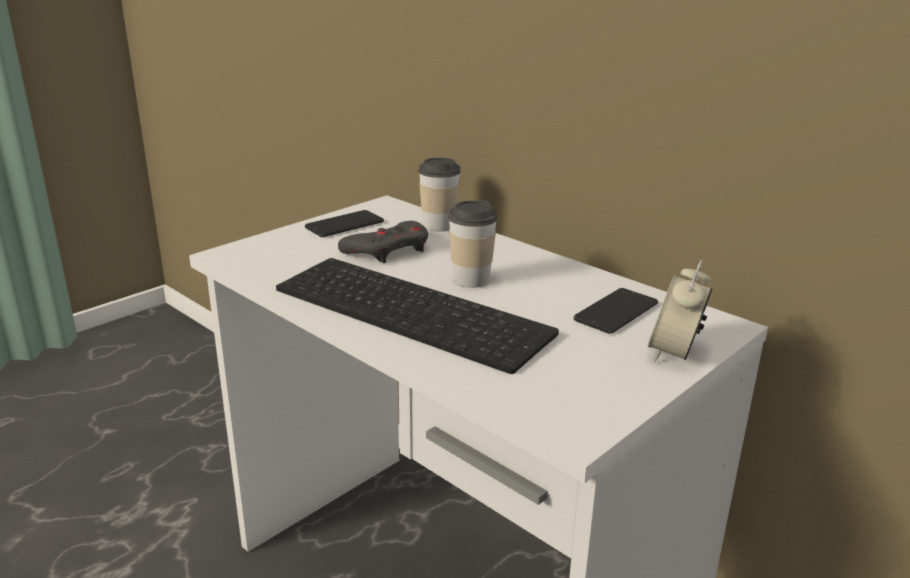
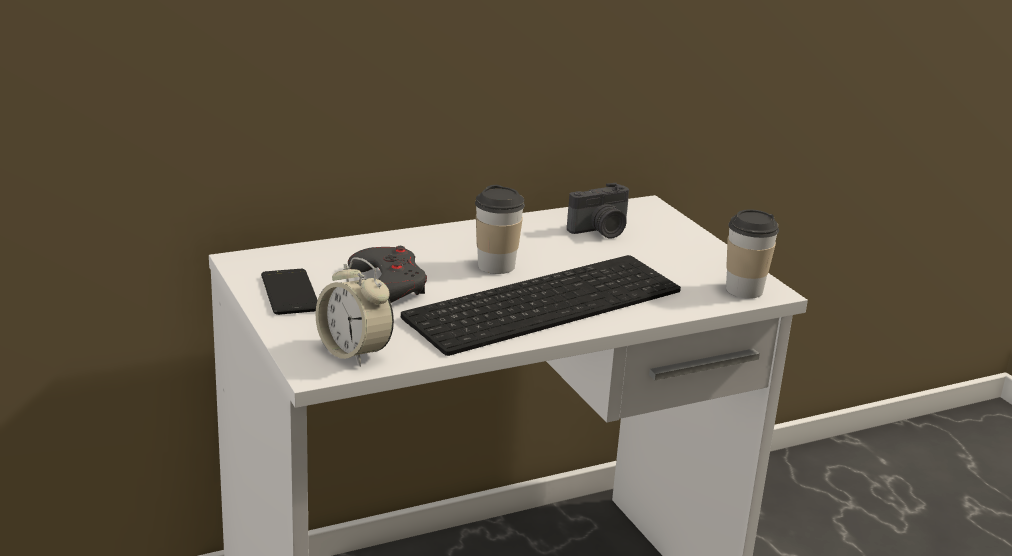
camera: 70 degrees left, 0 degrees up
(439, 226) = (344, 249): cup -> cup (744, 290)
(616, 312) = (601, 231): phone -> camera
(674, 353) = (678, 233): alarm clock -> alarm clock (354, 353)

